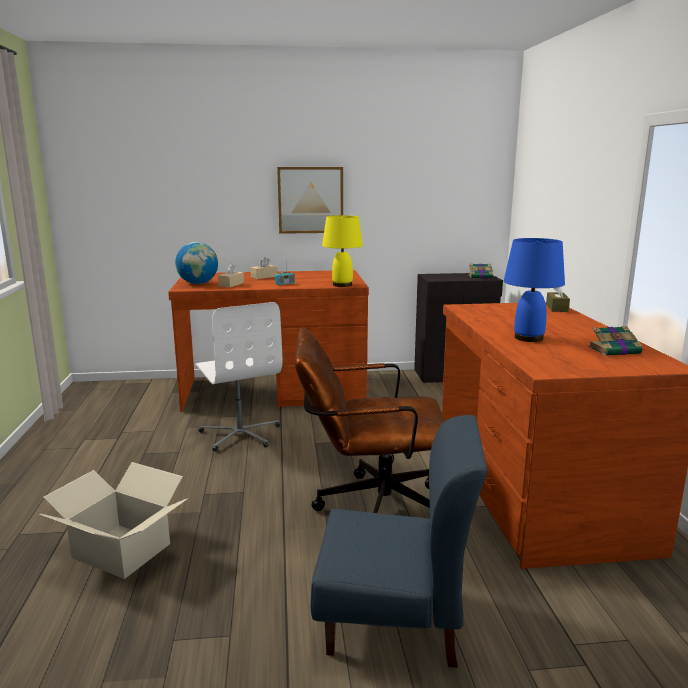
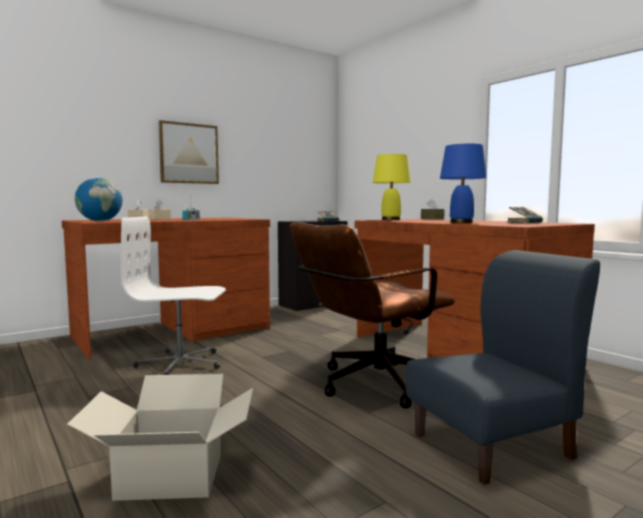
camera: 30 degrees left, 10 degrees down
(240, 434) = (180, 363): white office chair -> white office chair turned 150 degrees clockwise
(342, 285) = (245, 219): yellow table lamp -> yellow table lamp (390, 219)

